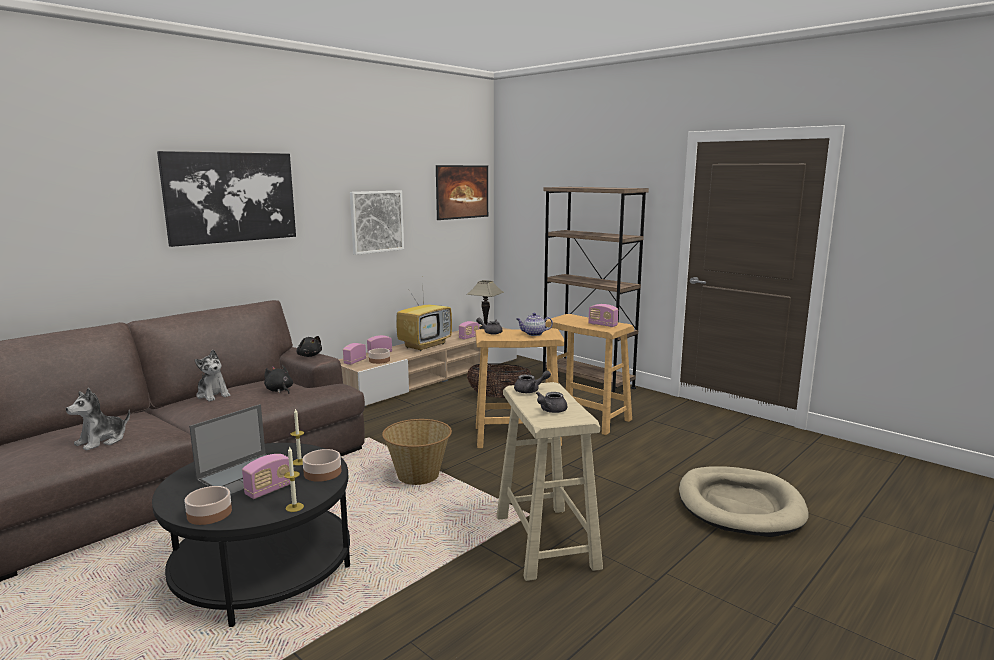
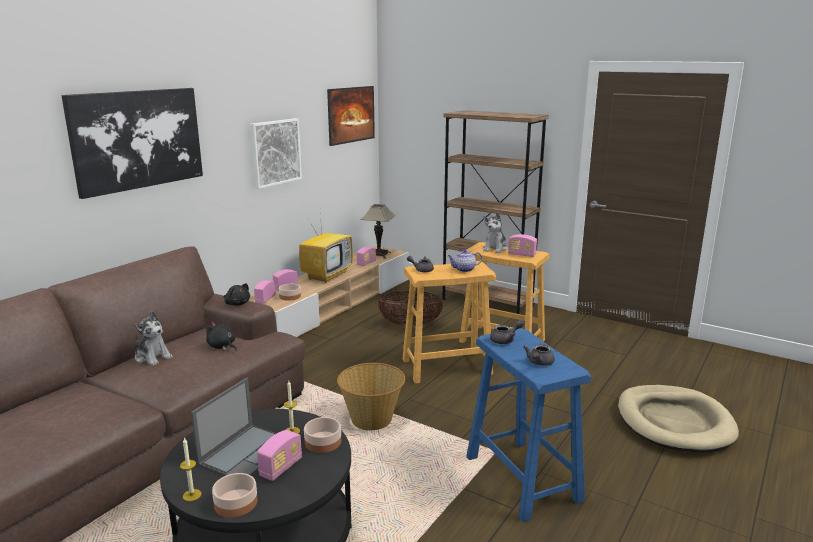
camera: 10 degrees left, 5 degrees up
(102, 441) = (67, 426): plush toy -> plush toy (495, 249)
(294, 507) = (318, 485): candle -> candle (192, 495)
(546, 542) = (522, 479): beige stool -> blue stool

